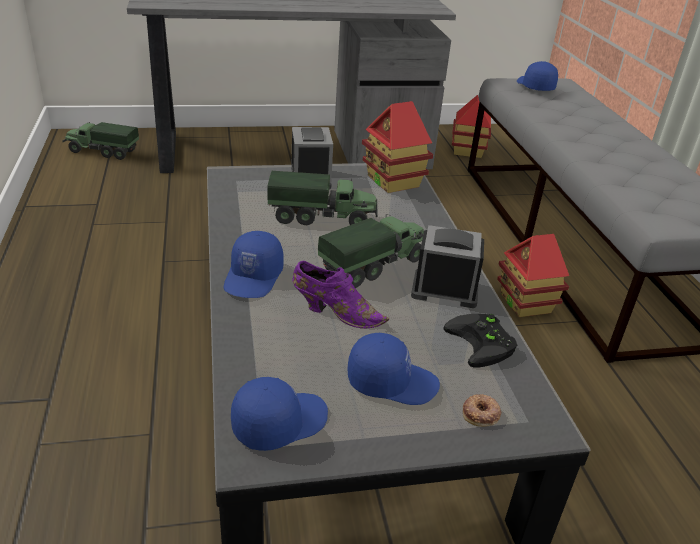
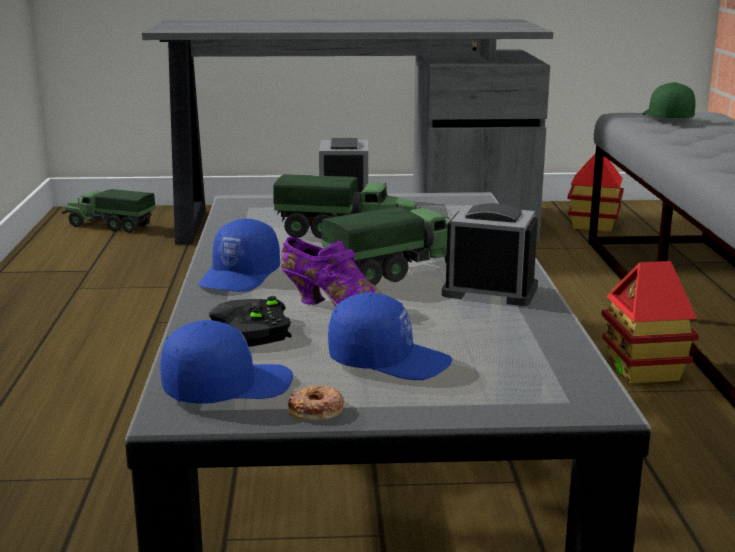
camera: 10 degrees right, 15 degrees down
(393, 181) = (453, 206): toy house -> none
(481, 414) = (502, 390): donut -> donut (317, 410)
(484, 344) = (528, 335): black game controller -> black game controller (254, 331)
(534, 86) = (666, 117): blue cap -> green cap

